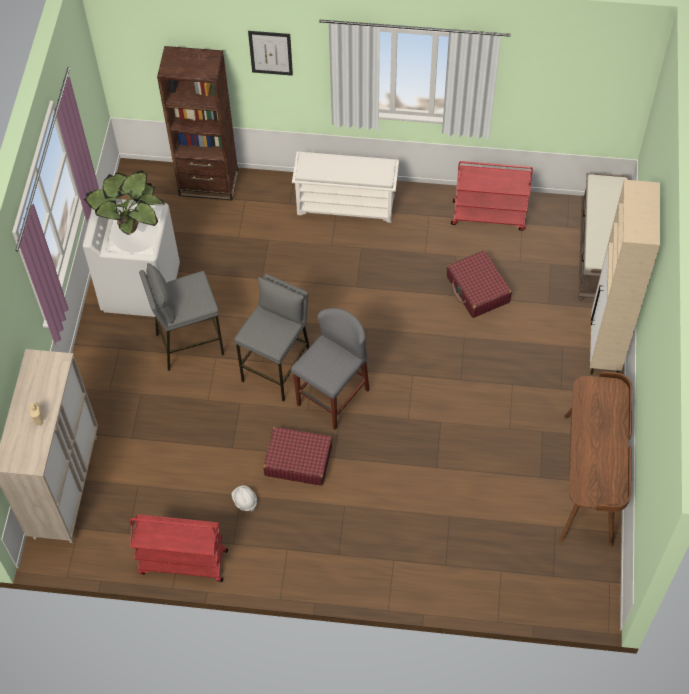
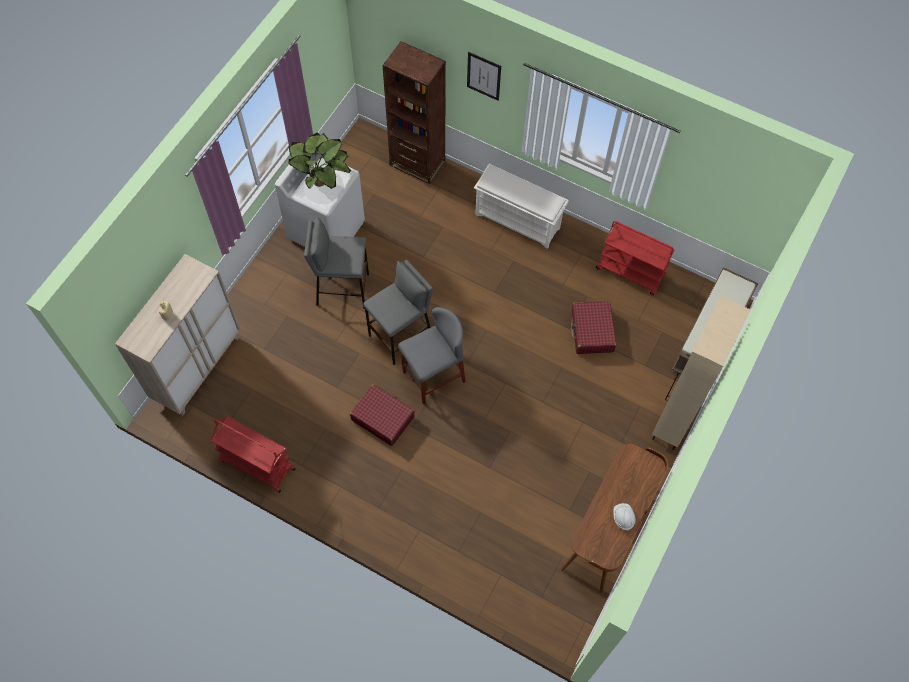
camera: 20 degrees right, 5 degrees up
(244, 501) = (326, 434): white hard hat -> white hard hat (623, 518)

